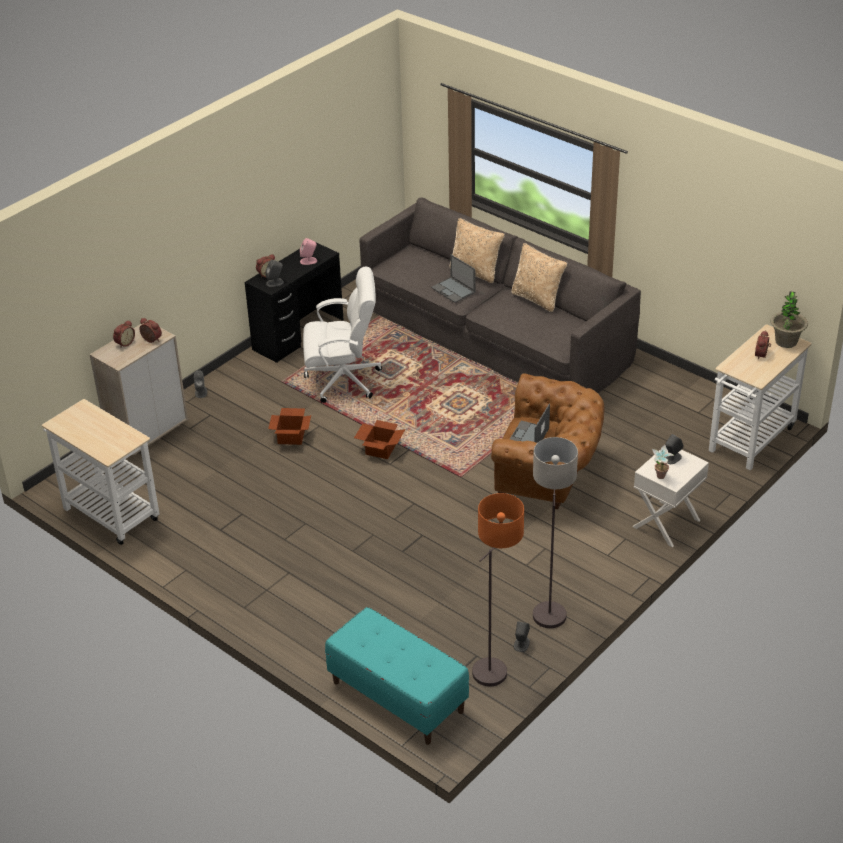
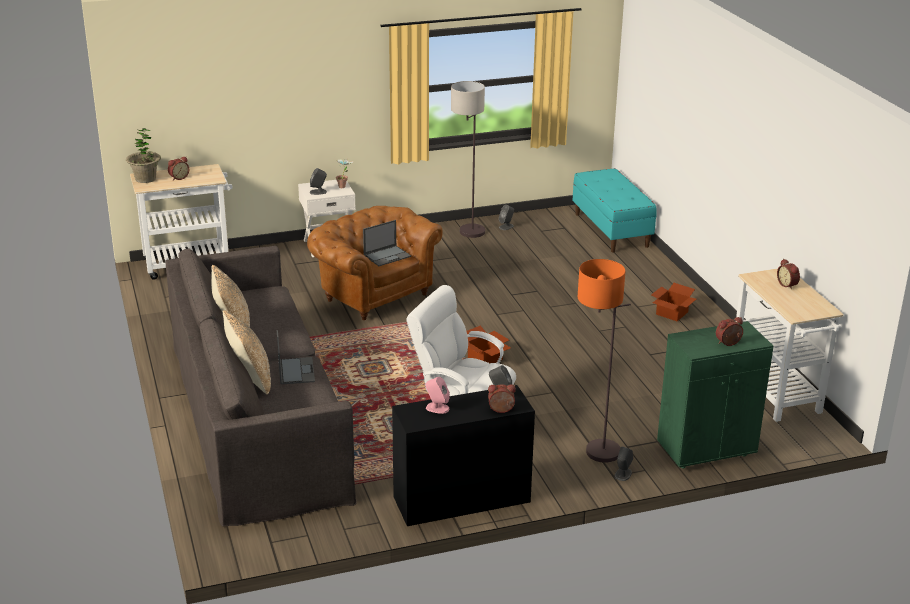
camera: 150 degrees left, 10 degrees down
(148, 433) = (705, 452): beige cabinet -> green cabinet
(151, 340) = (697, 337): alarm clock -> alarm clock (788, 285)
(292, 436) = (557, 397): cardboard box -> cardboard box (671, 313)
(496, 667) = (534, 223): orange floor lamp -> orange floor lamp (593, 454)

